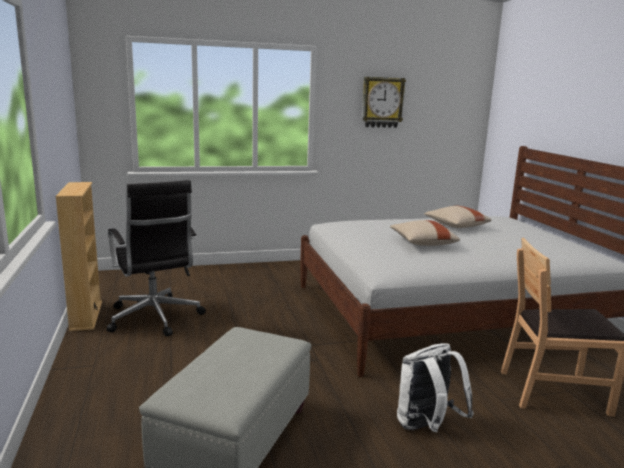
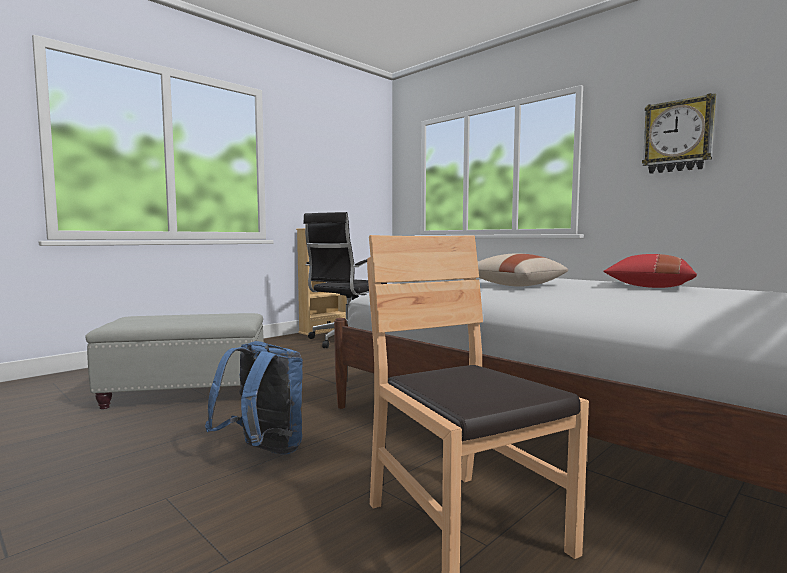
camera: 60 degrees right, 10 degrees down
(427, 427) = (263, 452): white backpack -> blue backpack
(455, 226) = (648, 287): beige pillow -> red pillow

